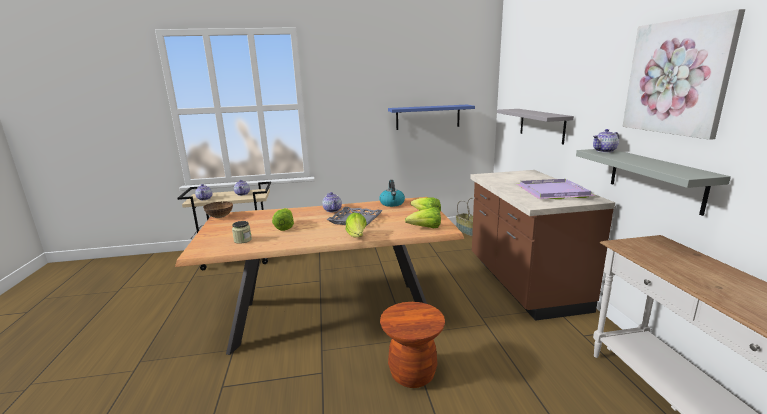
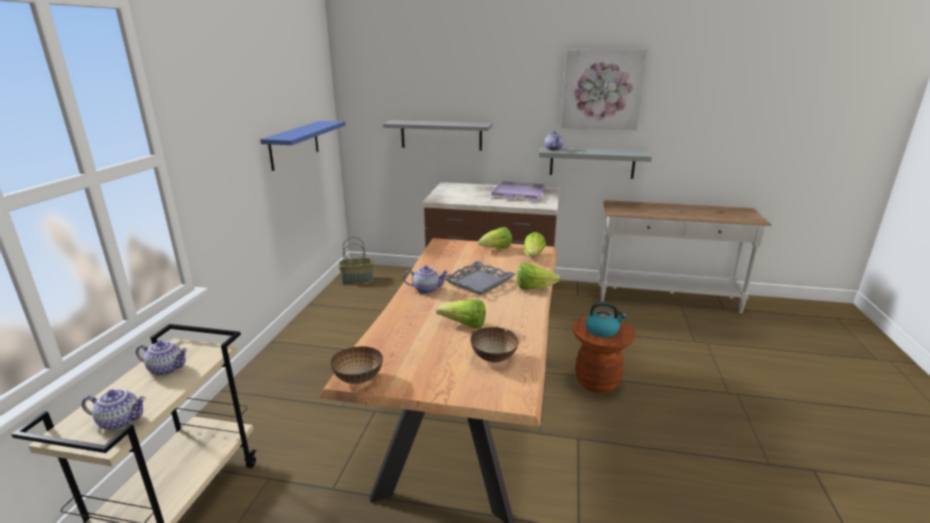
camera: 70 degrees left, 5 degrees up
(243, 240) = (494, 358): jar -> bowl
(392, 203) = (439, 256): kettle -> kettle (602, 330)

